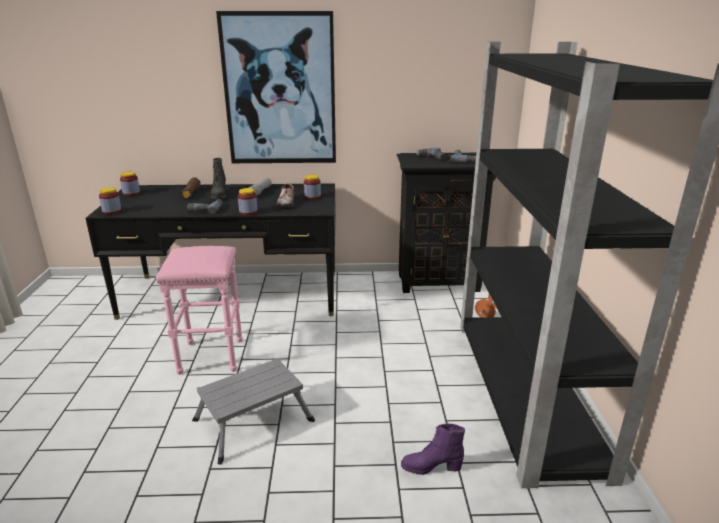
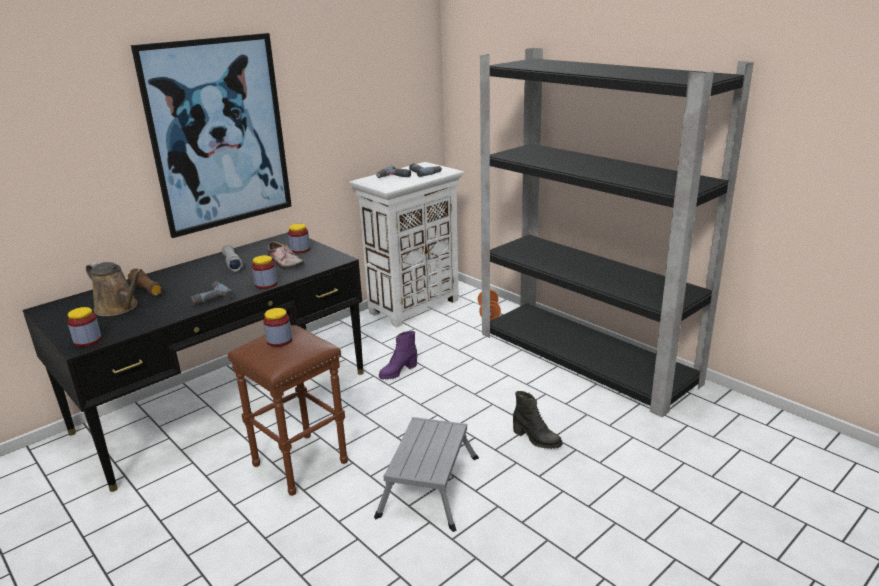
camera: 40 degrees left, 0 degrees up
(131, 193) = (60, 315): jar -> jar (279, 341)
(159, 199) = (119, 308): none -> brown watering can
(209, 357) = (300, 464): pink stool -> brown stool
(219, 195) = (189, 280): black boot -> black boot (536, 439)
(431, 467) = (599, 437): purple boot -> purple boot (398, 372)
(439, 282) = (414, 306): black cabinet -> white cabinet

